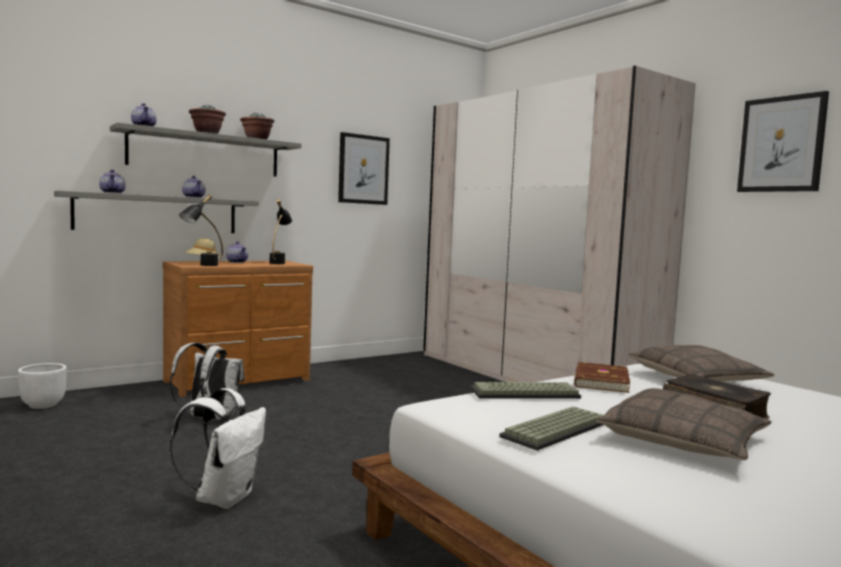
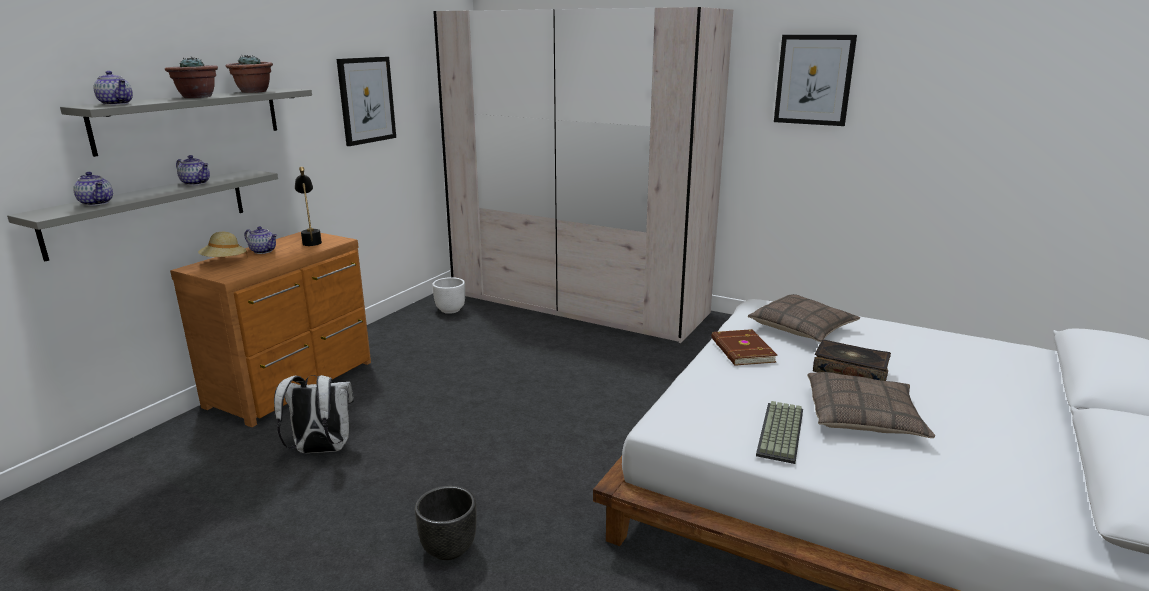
camera: 25 degrees left, 15 degrees up
(43, 405) = (89, 489): white planter -> white planter (450, 310)
(202, 265) = (243, 273): black table lamp -> none
(224, 498) = (448, 548): white backpack -> black planter
(524, 393) = (711, 388): keyboard -> none

